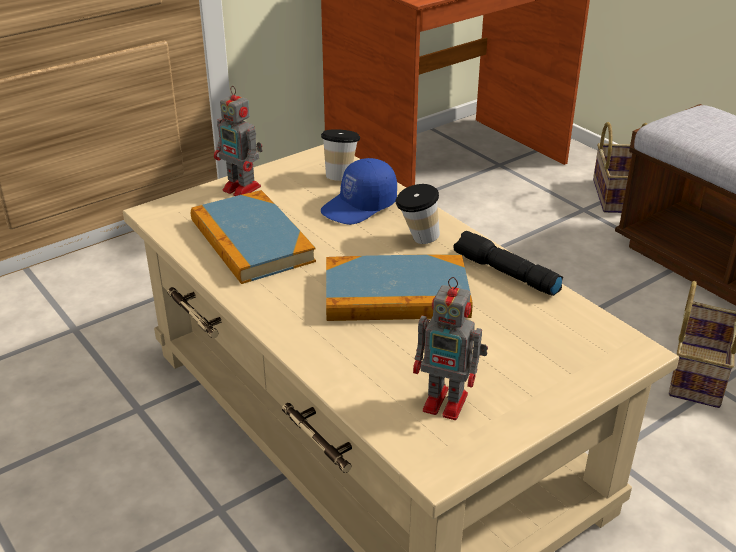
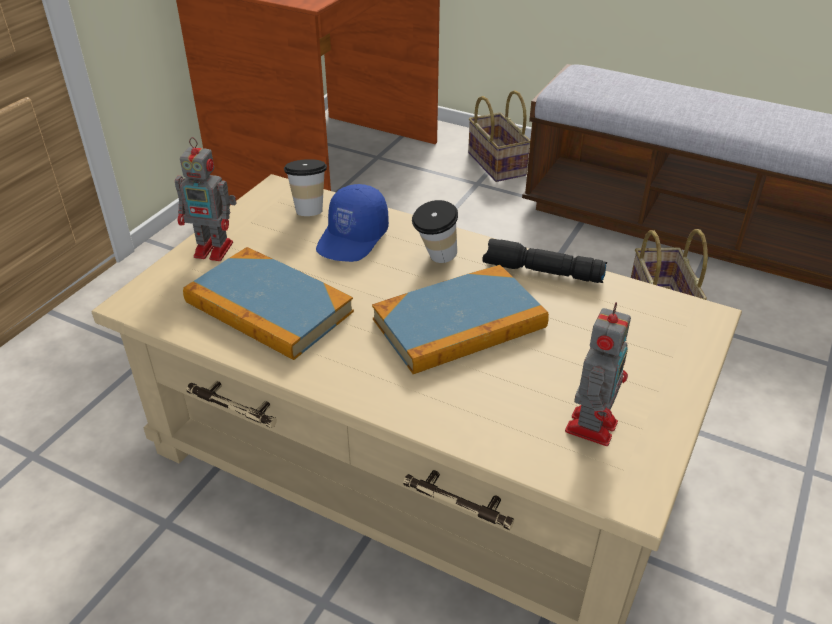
camera: 25 degrees left, 5 degrees up
(448, 403) = (592, 424): toy robot -> toy robot turned 60 degrees counterclockwise

